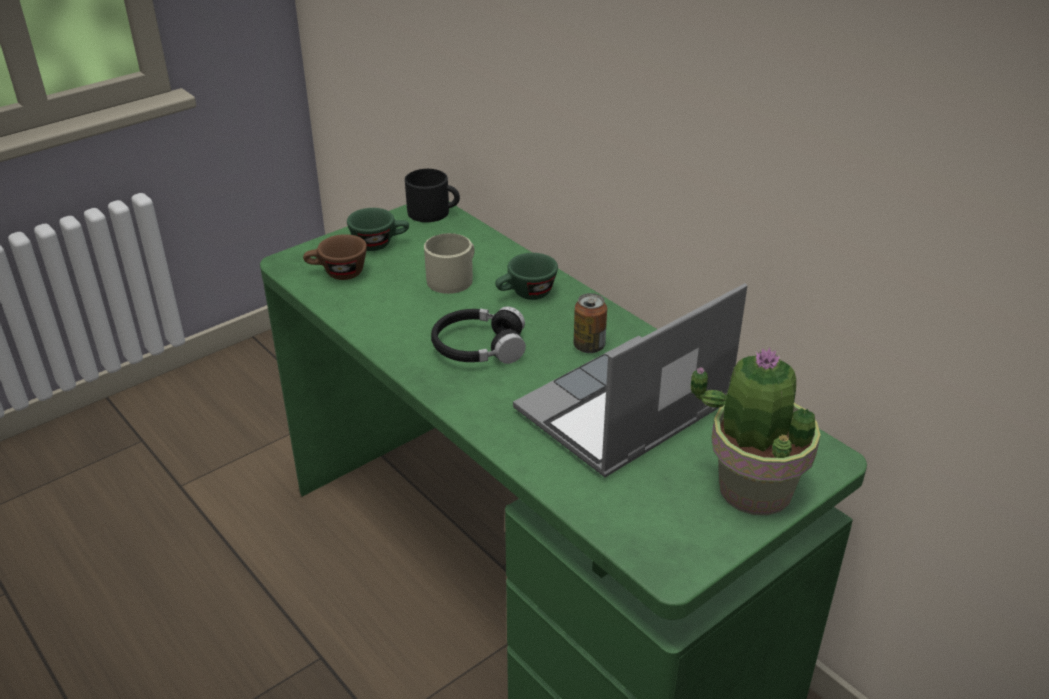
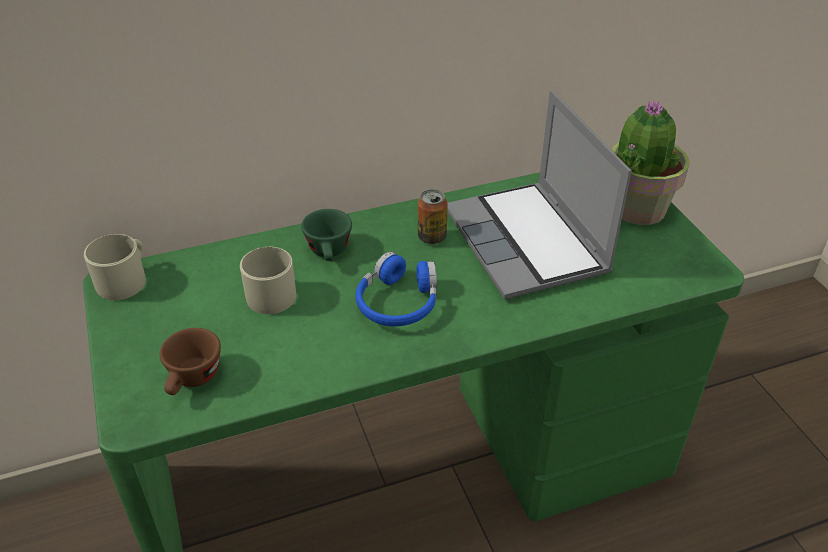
camera: 70 degrees left, 5 degrees up
(380, 243) = (156, 334): green cup -> none
(434, 212) = (125, 279): black mug -> beige mug
(478, 348) = (398, 302): black headphones -> blue headphones

